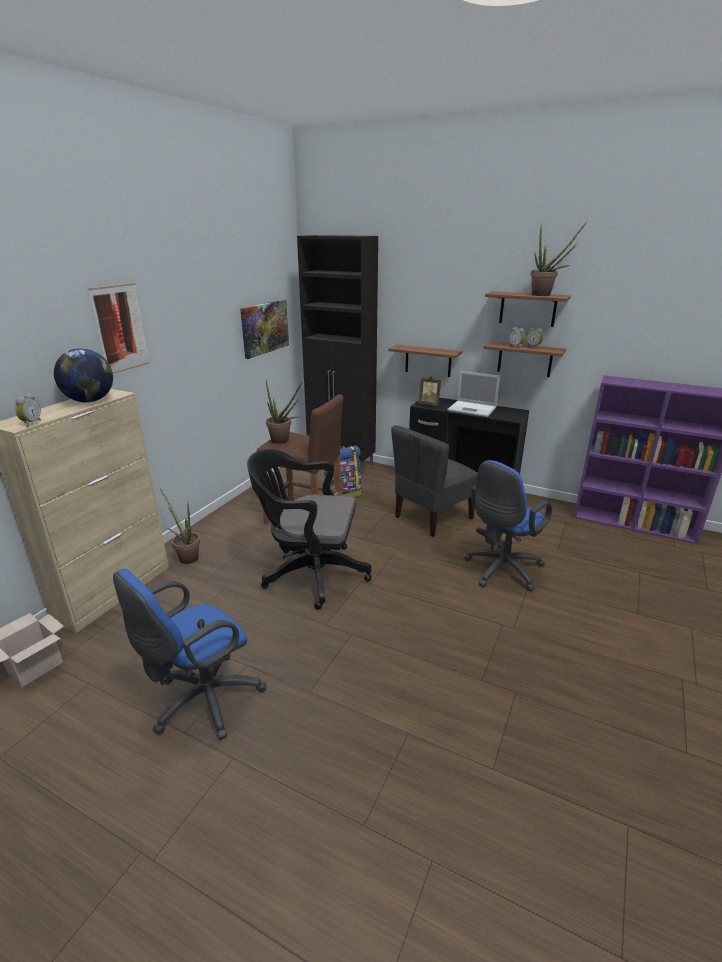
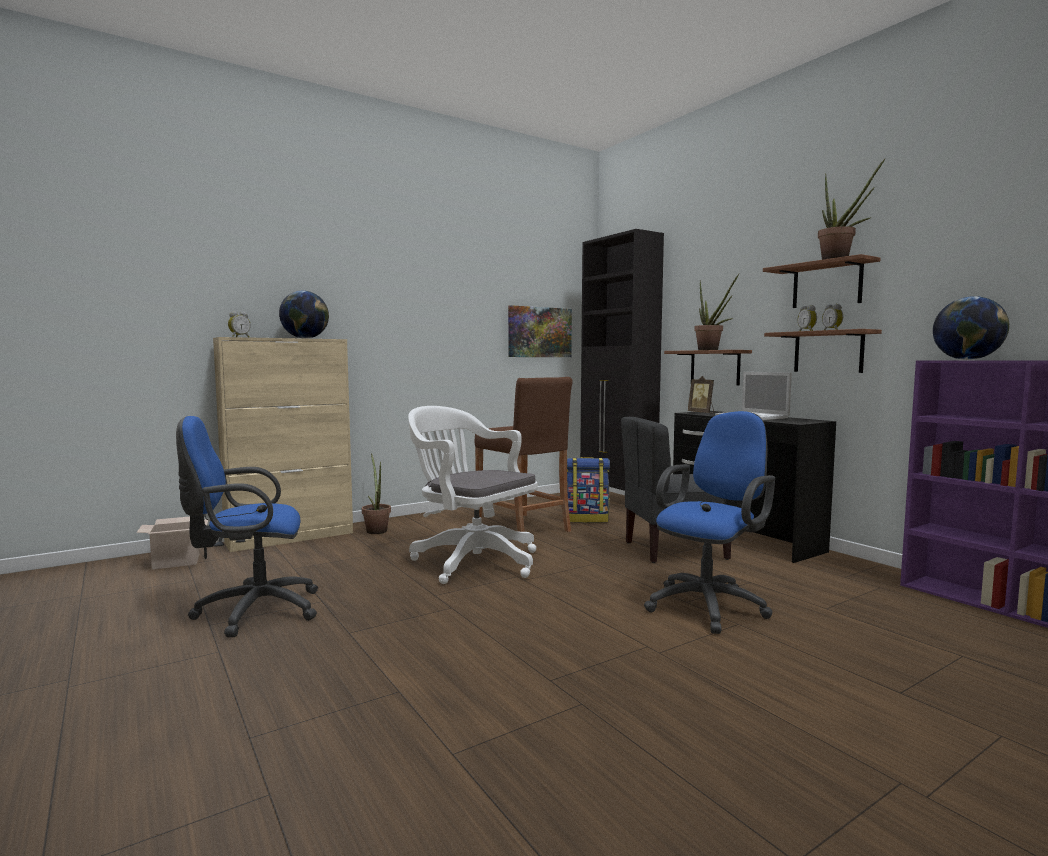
camera: 30 degrees right, 20 degrees down
(120, 328) = (362, 292): picture -> none
(283, 441) = (505, 427): potted plant -> potted plant (711, 350)
(310, 574) = (471, 561): black office chair -> white office chair
(500, 571) = (710, 605): blue office chair -> blue office chair turned 150 degrees clockwise
(627, 380) = (967, 359): none -> globe

